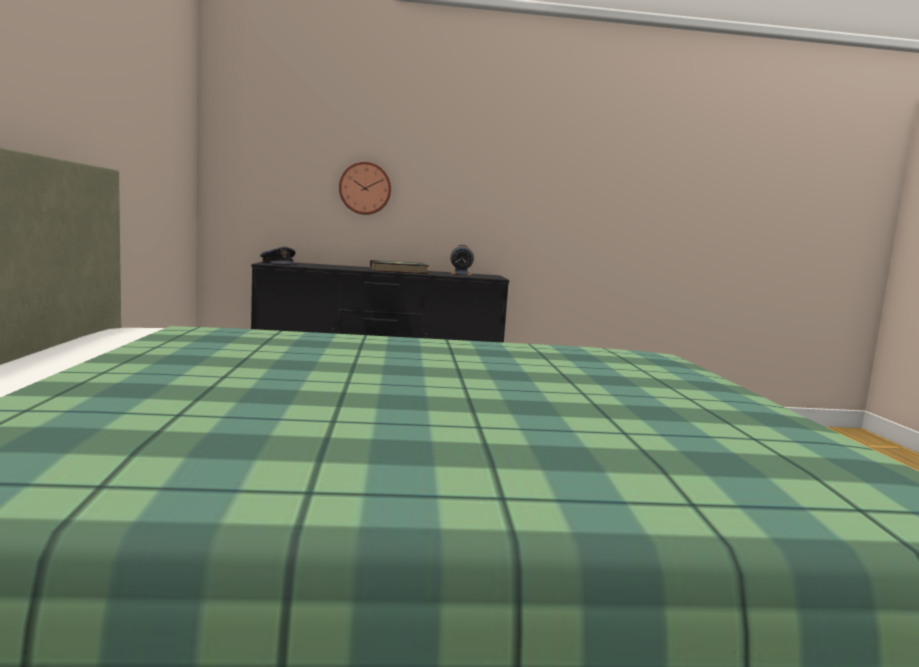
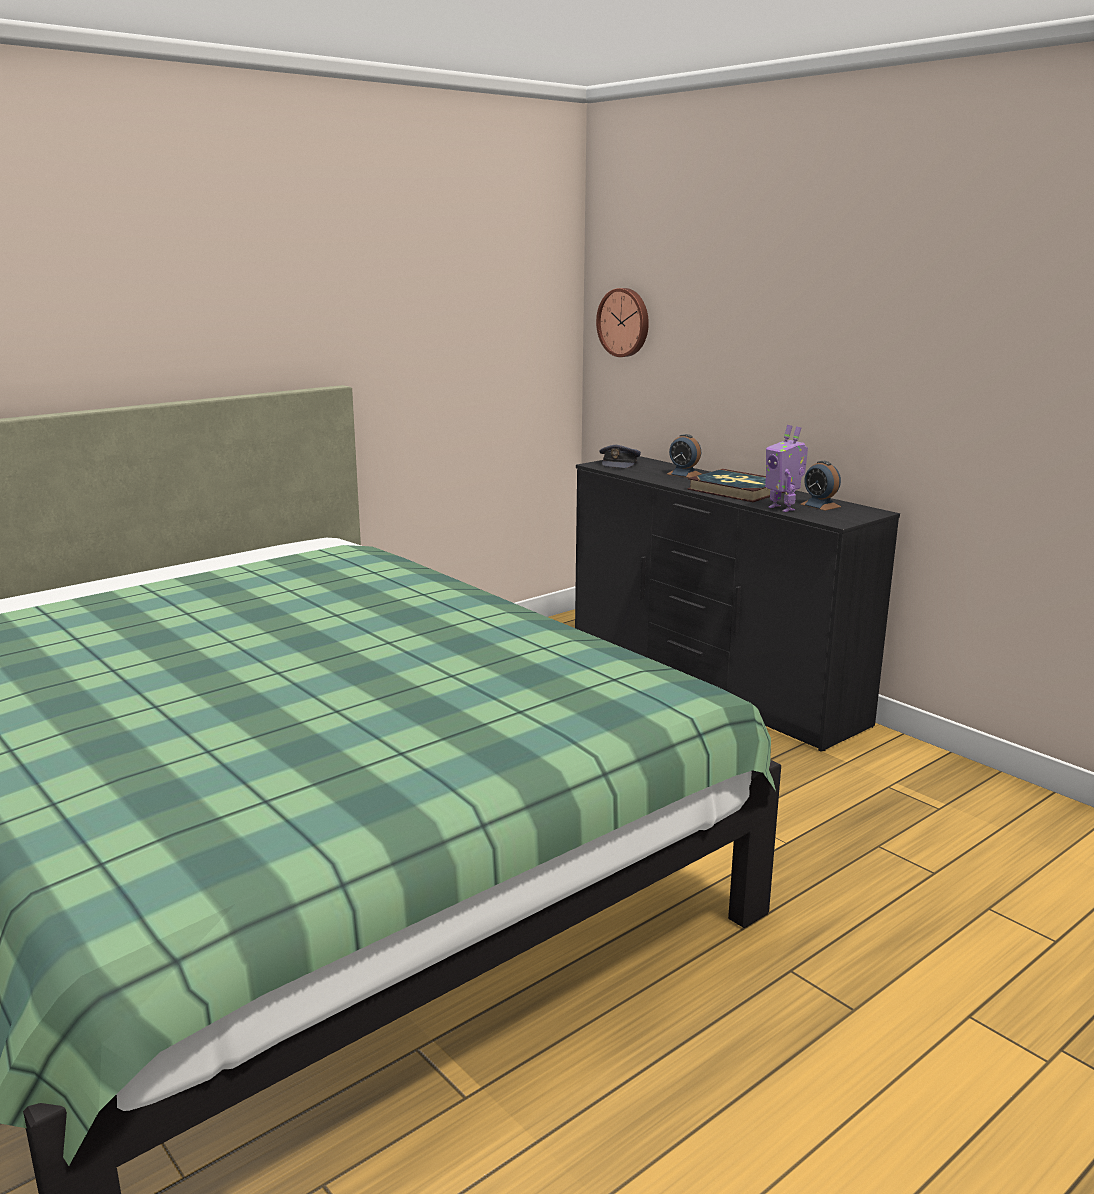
camera: 55 degrees right, 10 degrees up
(339, 266) = (684, 474): none -> alarm clock
(365, 188) = (737, 365): wall clock -> wall clock (624, 322)
(452, 275) = (782, 508): none -> toy robot

